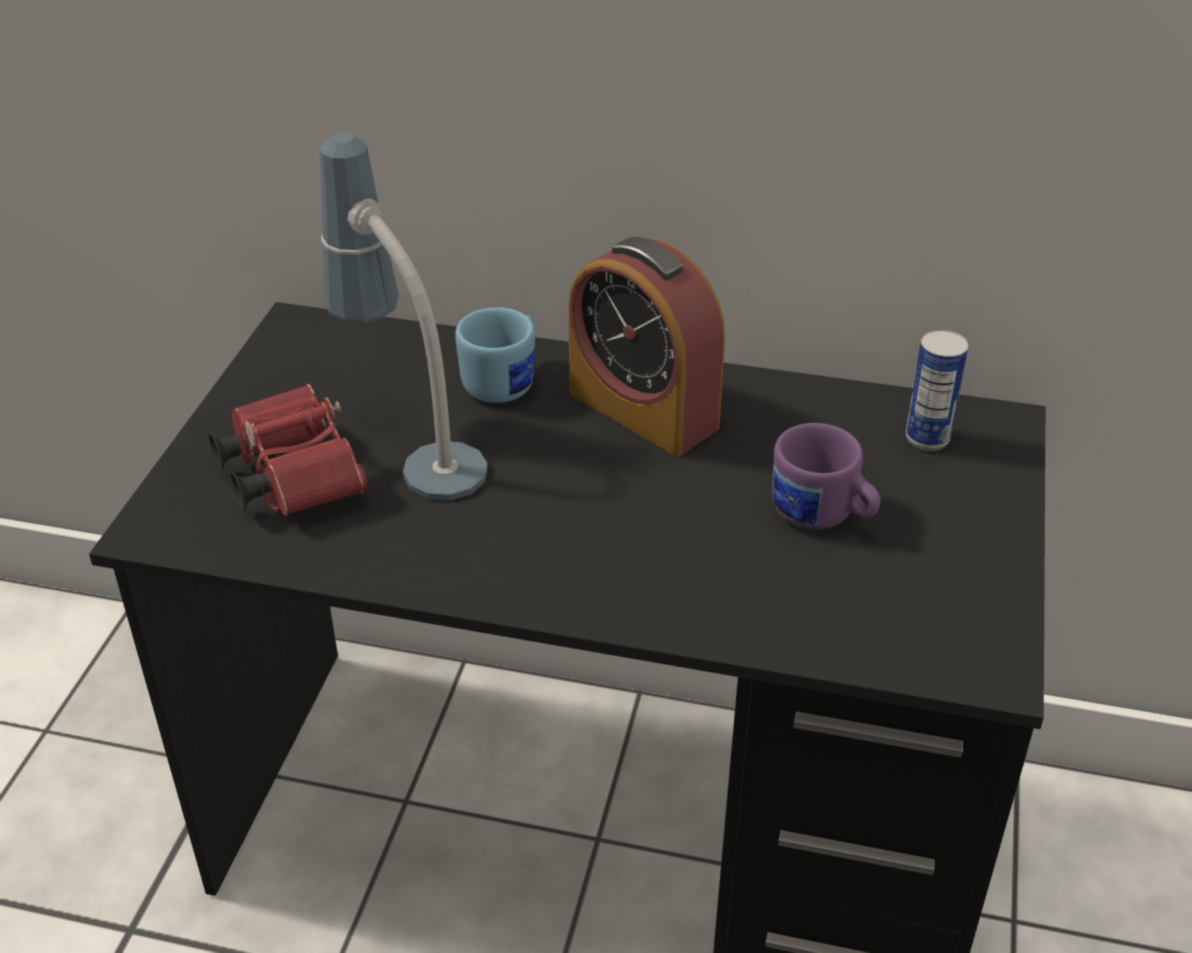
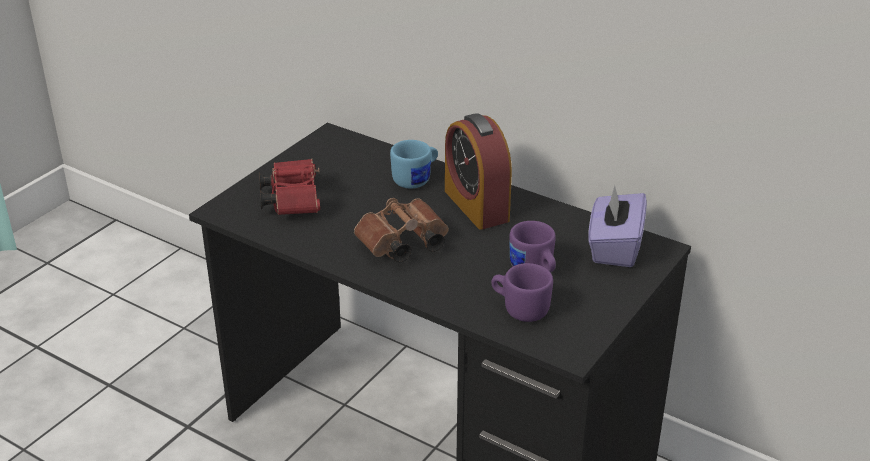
camera: 20 degrees right, 5 degrees down
(411, 445) = (354, 198): table lamp -> none
(554, 523) = (401, 246): none -> brown binoculars
(846, 602) = (520, 309): none -> purple mug
(927, 438) = (614, 247): can -> purple tissue box

